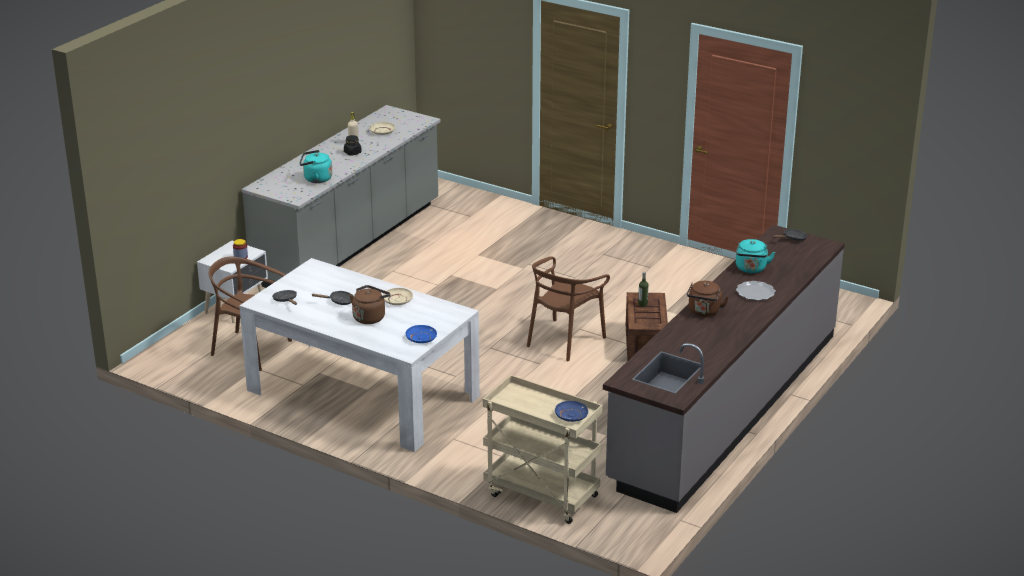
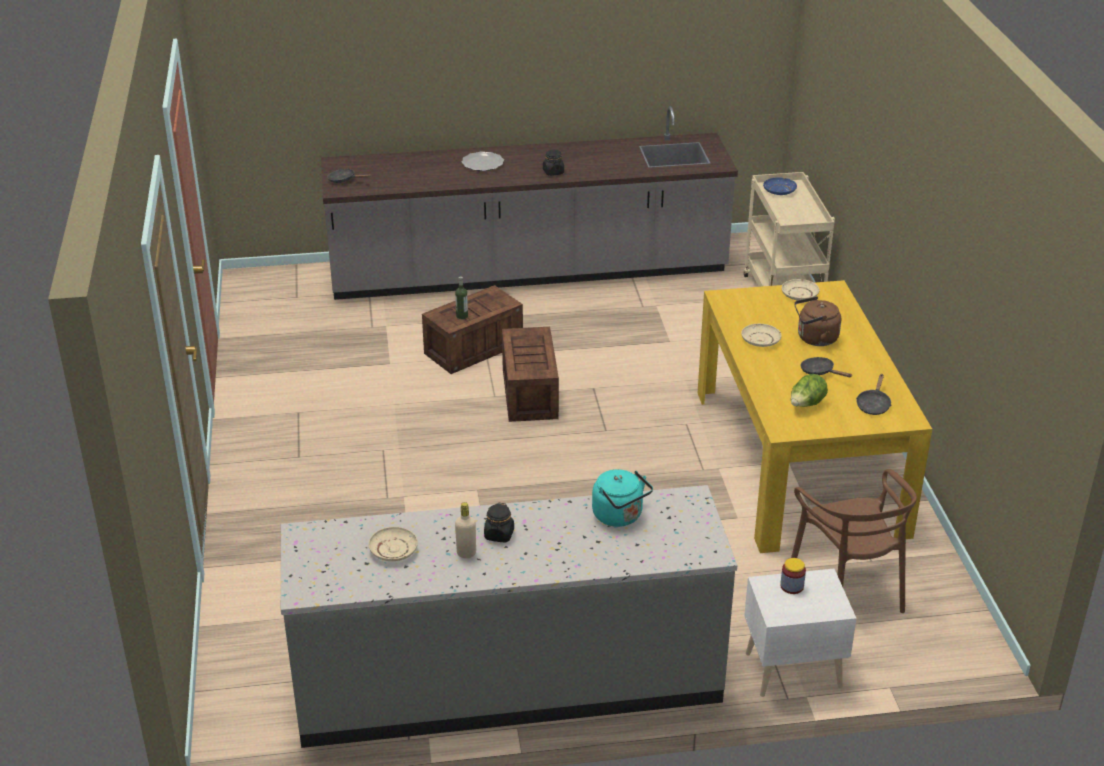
camera: 130 degrees left, 5 degrees up
(320, 282) = (806, 405): none -> lettuce
(363, 393) = (798, 461): white dining table -> yellow dining table
(421, 338) = (799, 295): blue plate -> beige plate
(564, 340) = (530, 394): brown chair -> crate
(704, 312) = (553, 172): brown kettle -> black jar
(751, 269) = (439, 178): turquoise kettle -> none

